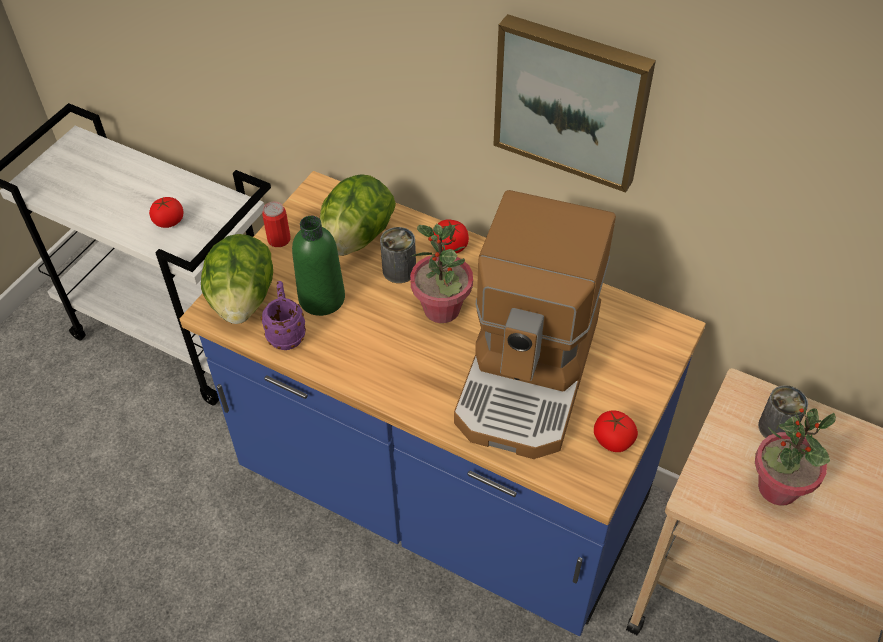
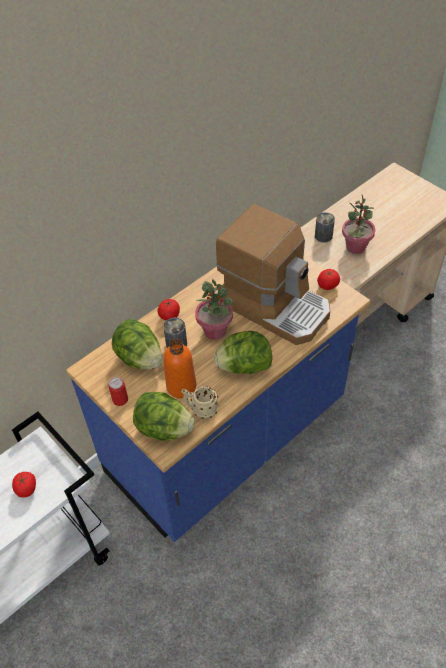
camera: 70 degrees left, 0 degrees up
(286, 333) = (200, 410): purple mug -> beige mug
(322, 298) = (181, 386): green bottle -> orange bottle
(384, 364) = (244, 366): none -> lettuce
(572, 100) = (189, 183): picture -> none

